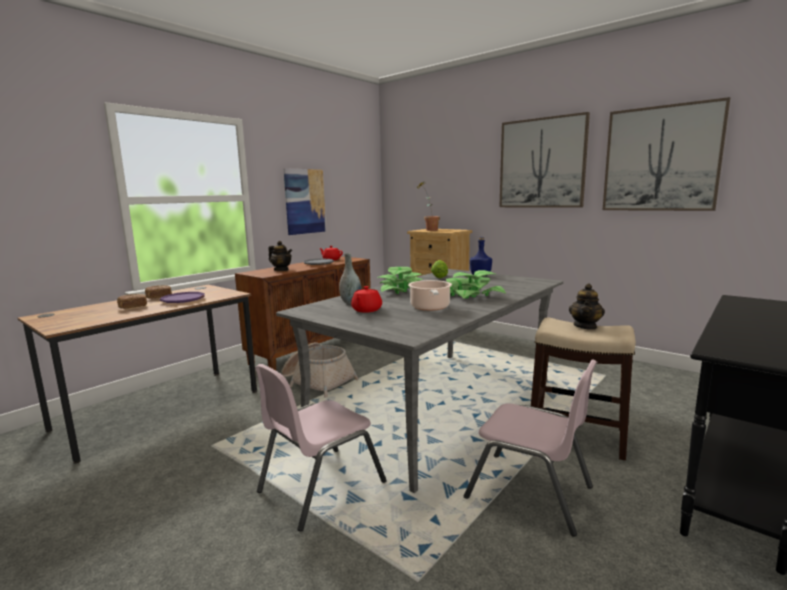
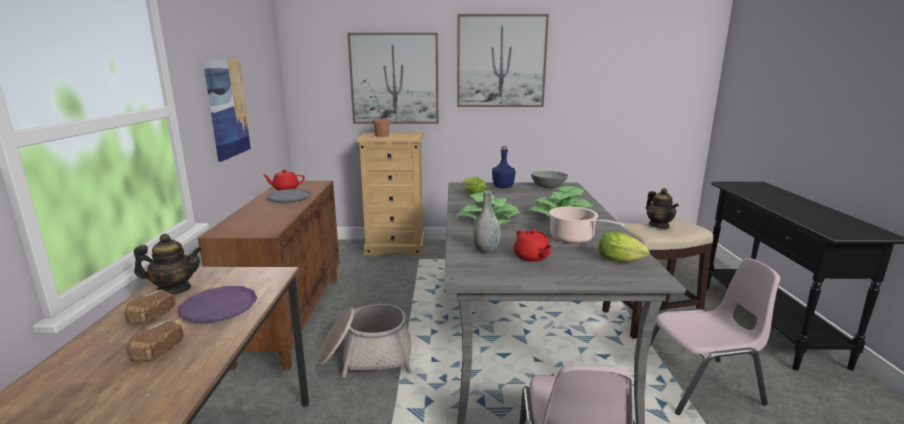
camera: 40 degrees left, 5 degrees up
(281, 270) = (264, 218): teapot -> teapot (174, 289)
(420, 324) = (622, 261): none -> lettuce
(521, 280) = (548, 187): none -> grey bowl
(661, 159) = (608, 64): picture -> picture (394, 79)

